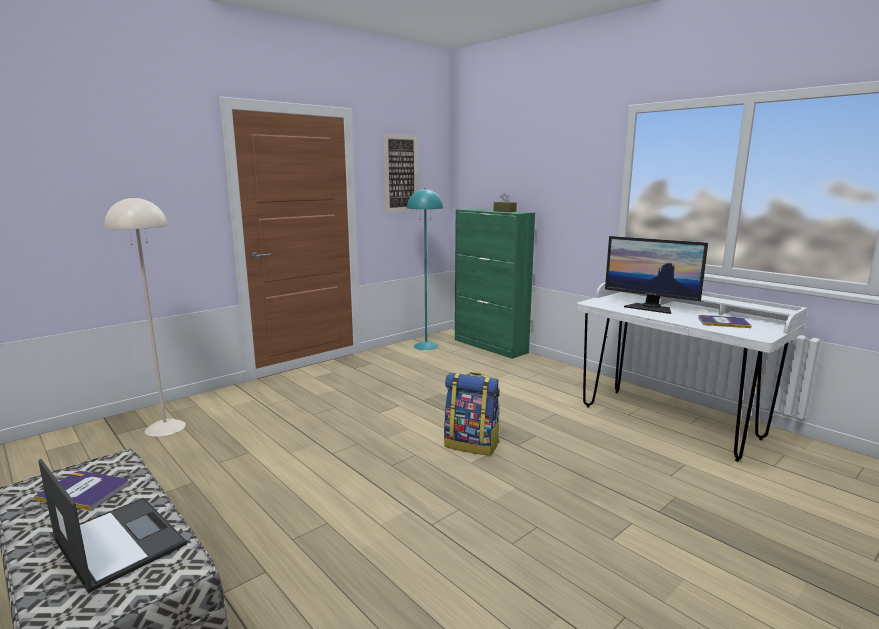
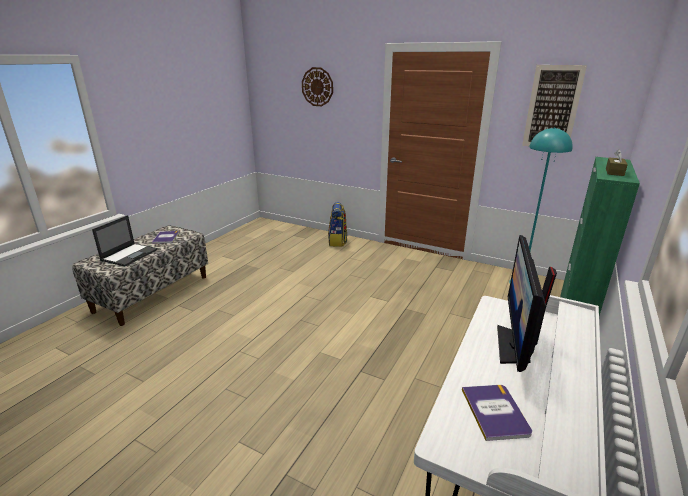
camera: 70 degrees right, 10 degrees up
(98, 157) = (317, 87): none -> wall clock
(165, 427) = (306, 242): beige floor lamp -> none
(472, 444) = (347, 347): backpack -> backpack (337, 241)

